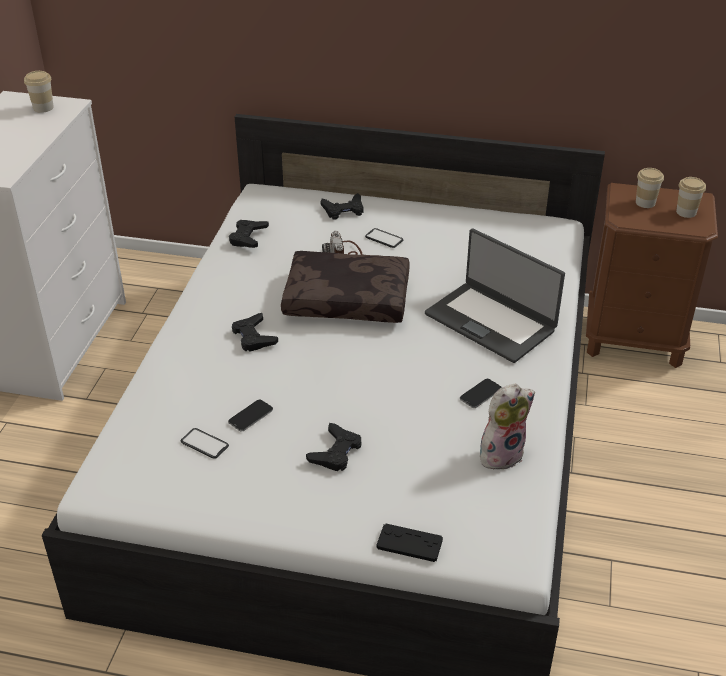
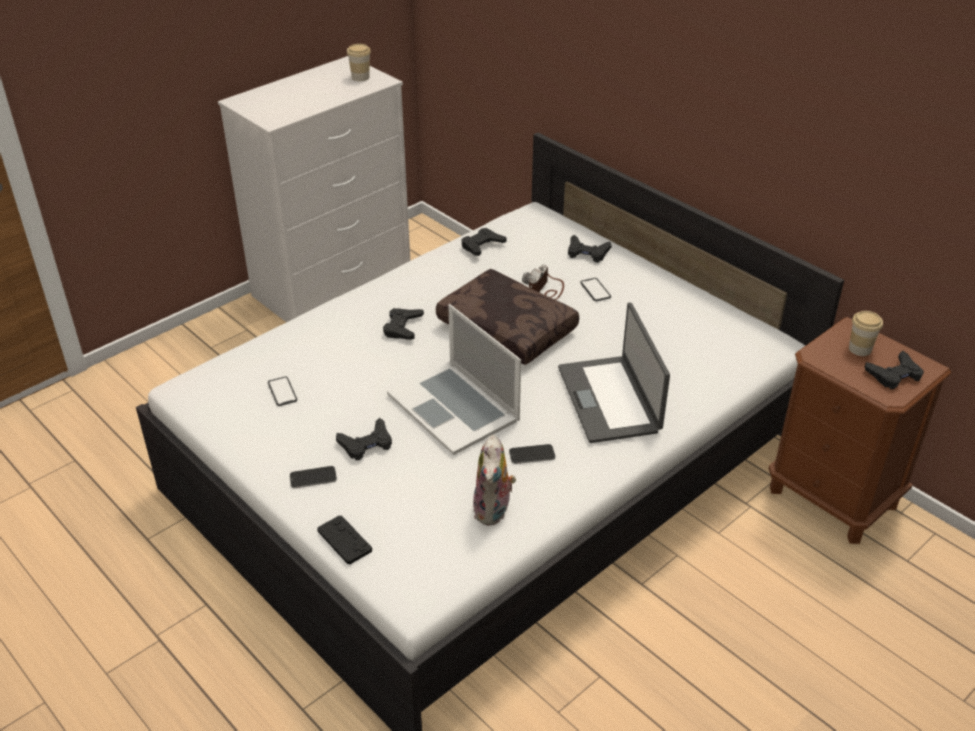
camera: 35 degrees right, 0 degrees up
(250, 416) = (335, 387): phone -> phone (313, 478)
(376, 384) = (454, 406): none -> laptop
(501, 454) = (494, 511): plush toy -> plush toy turned 90 degrees clockwise
(686, 212) = (894, 375): cup -> black game controller

